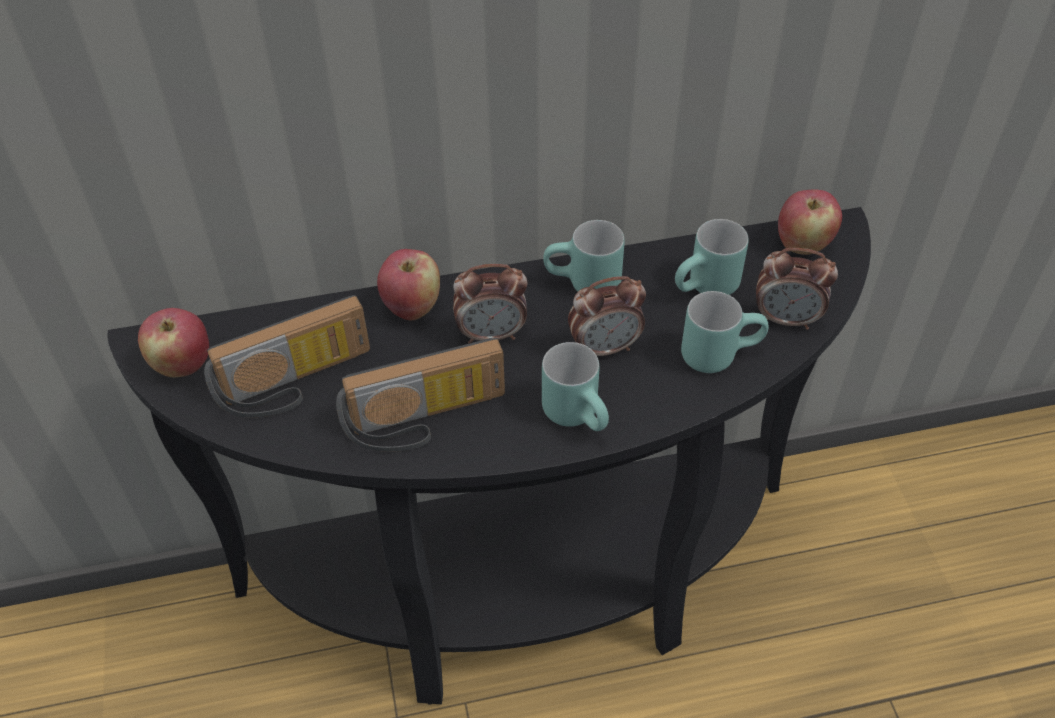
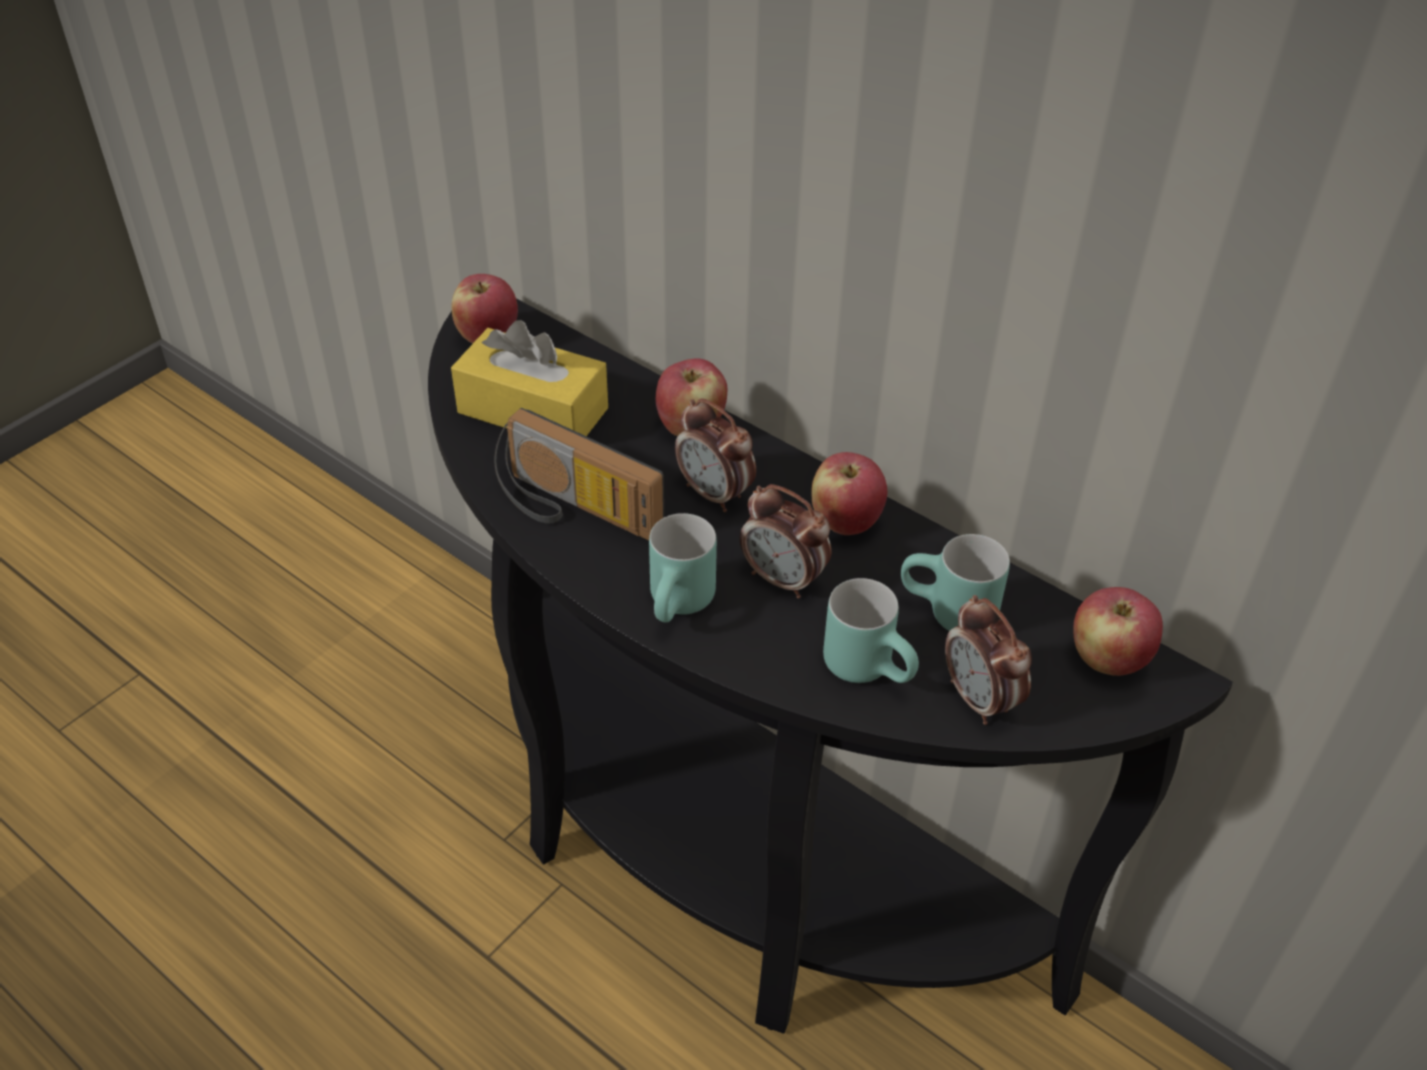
camera: 50 degrees right, 5 degrees down
(297, 384) = (533, 410): radio -> yellow tissue box
(583, 286) = (845, 522): turquoise mug -> apple

